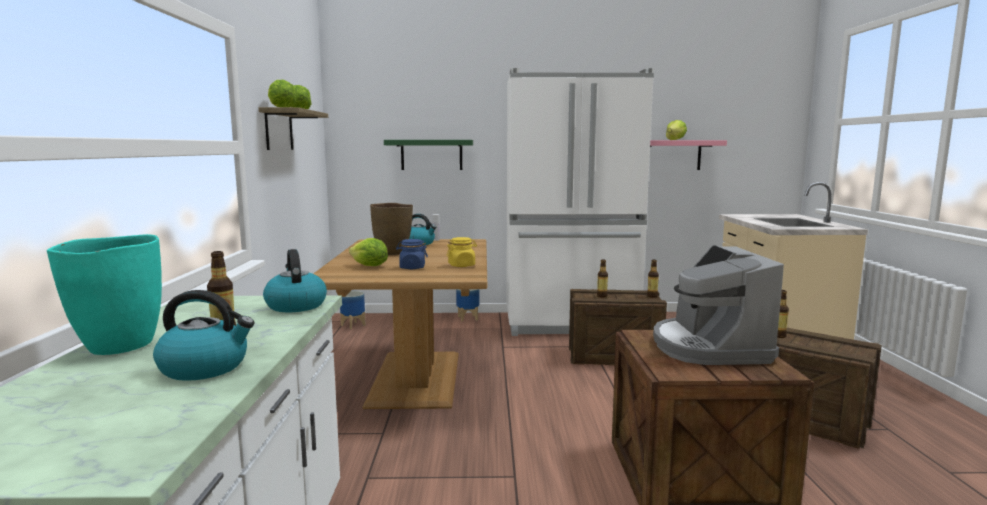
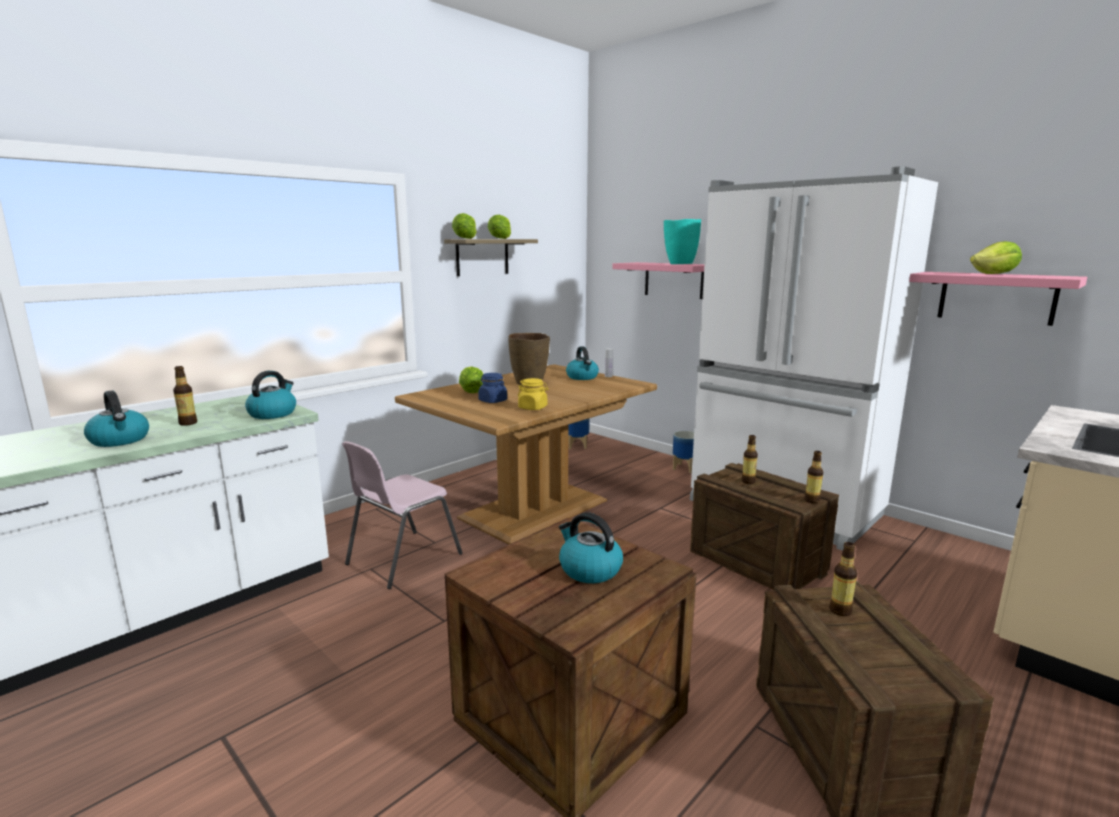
camera: 45 degrees right, 5 degrees up
(118, 346) = (146, 416): turquoise vase -> turquoise vase (680, 264)
(381, 457) = (402, 559): none -> pink chair
(431, 155) = (673, 280): green shelf -> pink shelf
(708, 347) = (589, 569): coffee machine -> kettle

